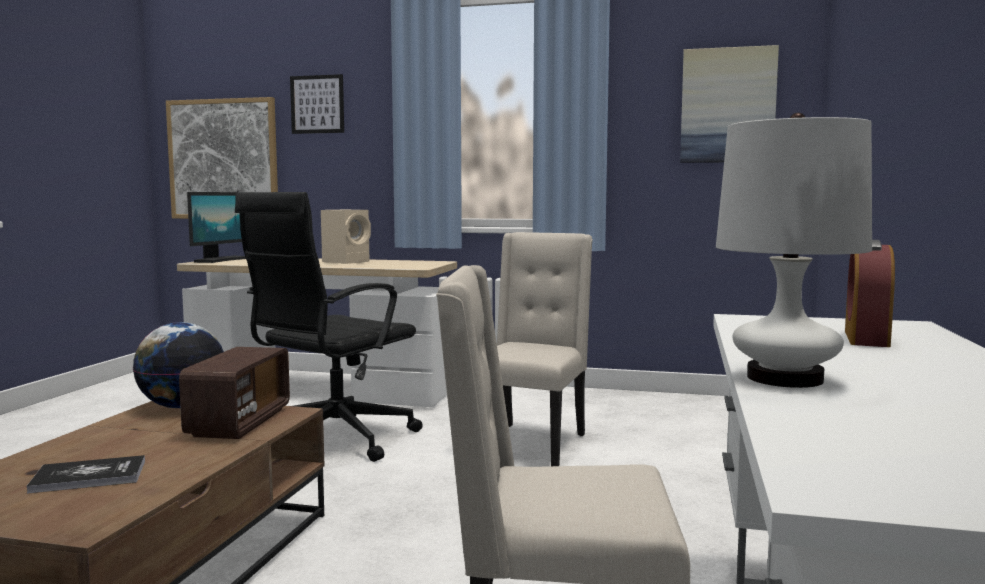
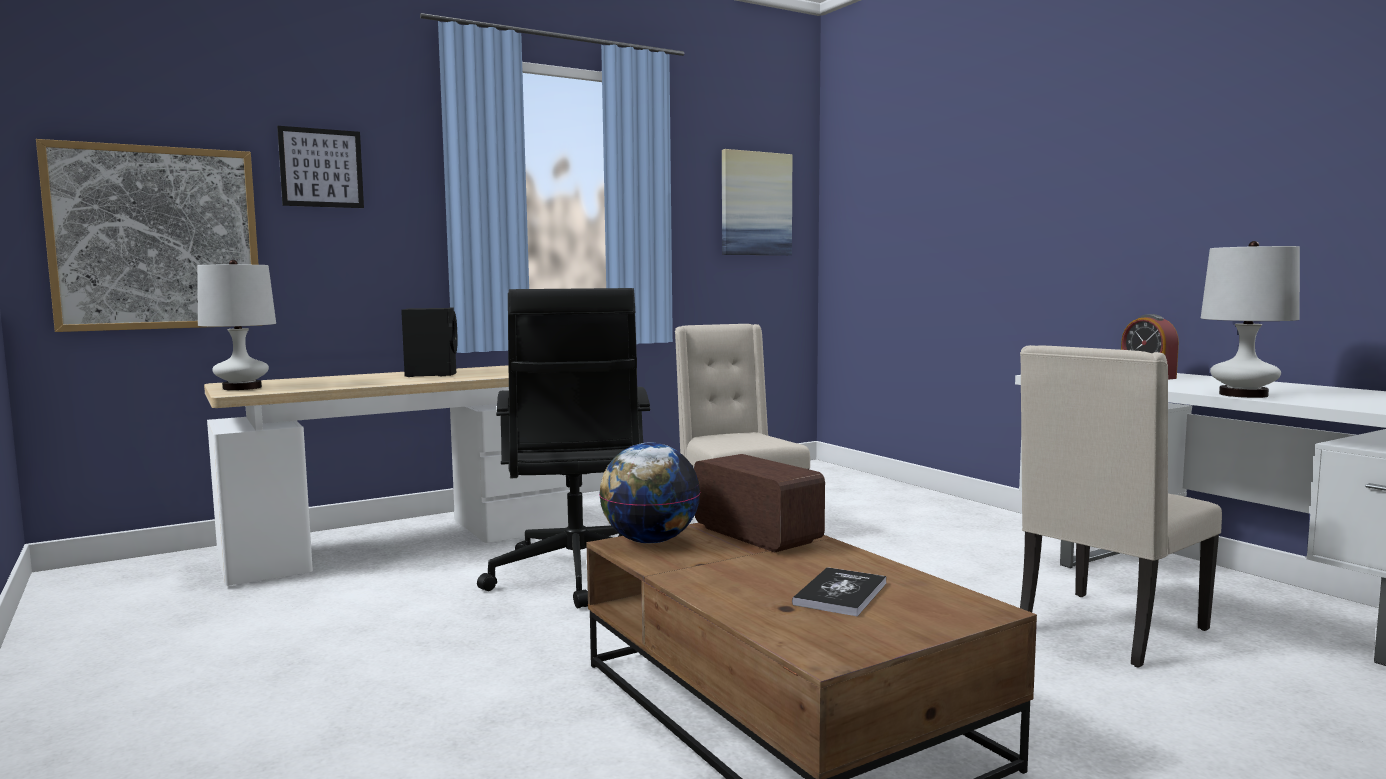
camera: 45 degrees left, 0 degrees up
(220, 260) = (242, 388): monitor -> white table lamp
(347, 262) = (432, 374): beige speaker -> black speaker

